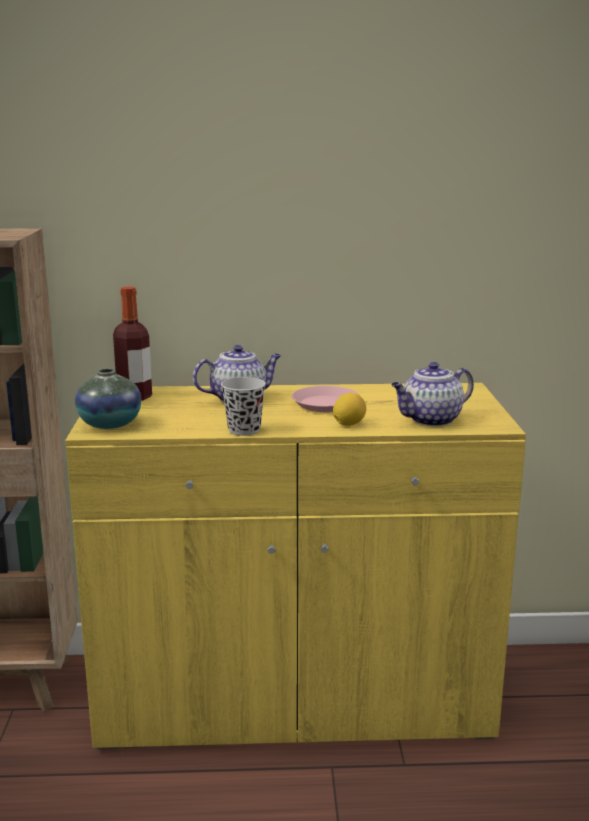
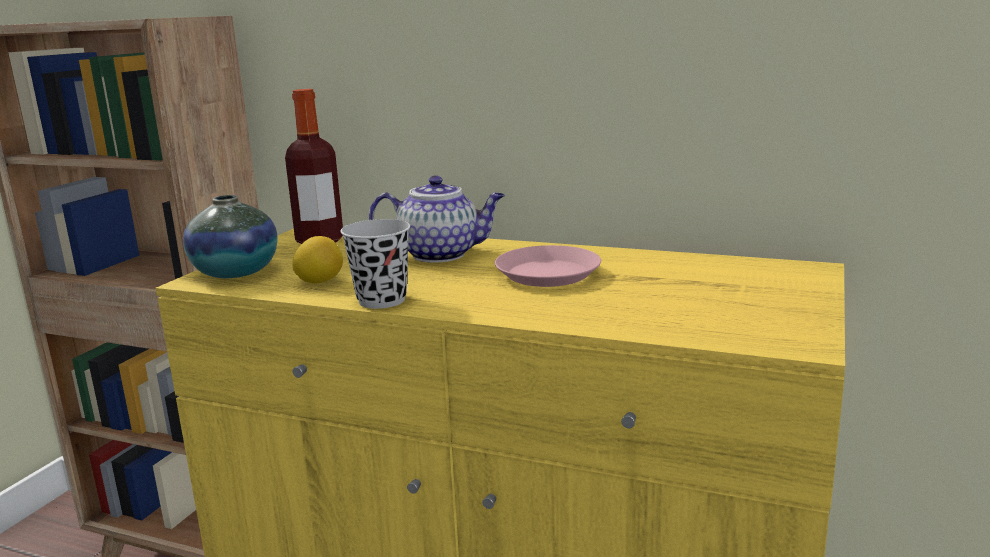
camera: 25 degrees right, 0 degrees up
(349, 424) = (543, 309): lemon -> lemon (320, 281)
(430, 420) = (685, 318): teapot -> none

